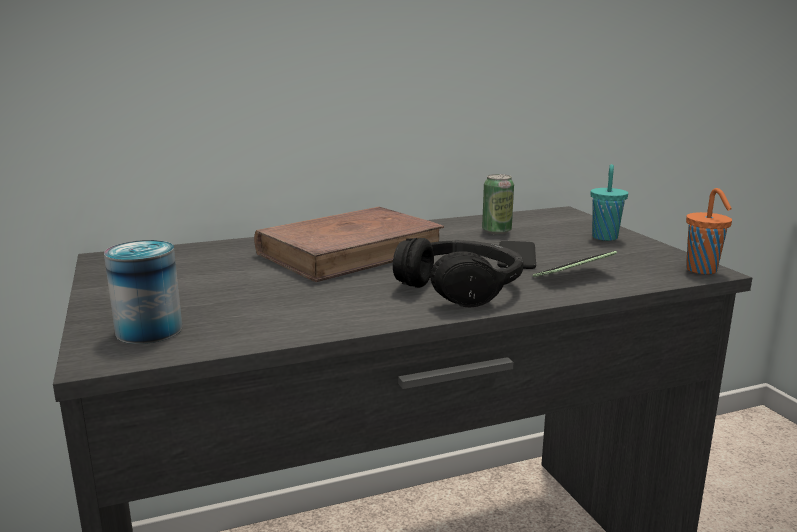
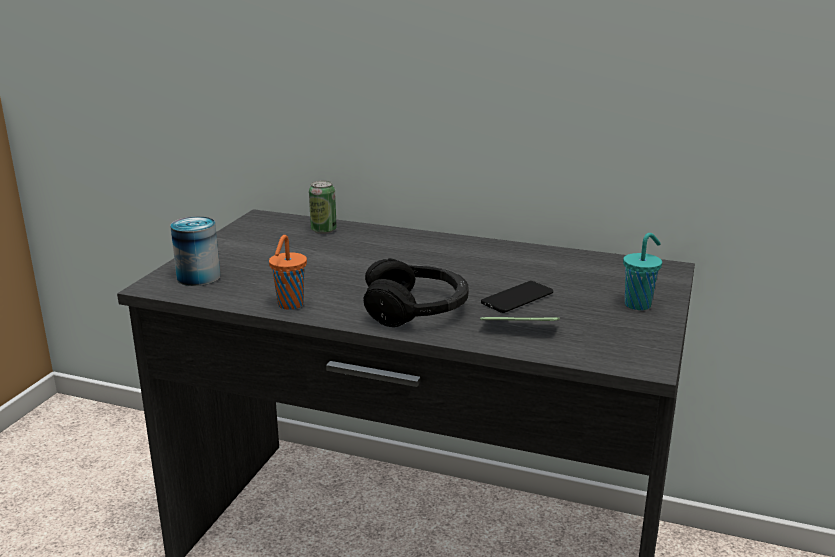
camera: 40 degrees right, 5 degrees up
(352, 251) = (408, 256): brown book -> none
(496, 231) = (556, 270): can -> can (323, 230)
(703, 271) = (641, 363): orange cup -> orange cup (289, 305)

